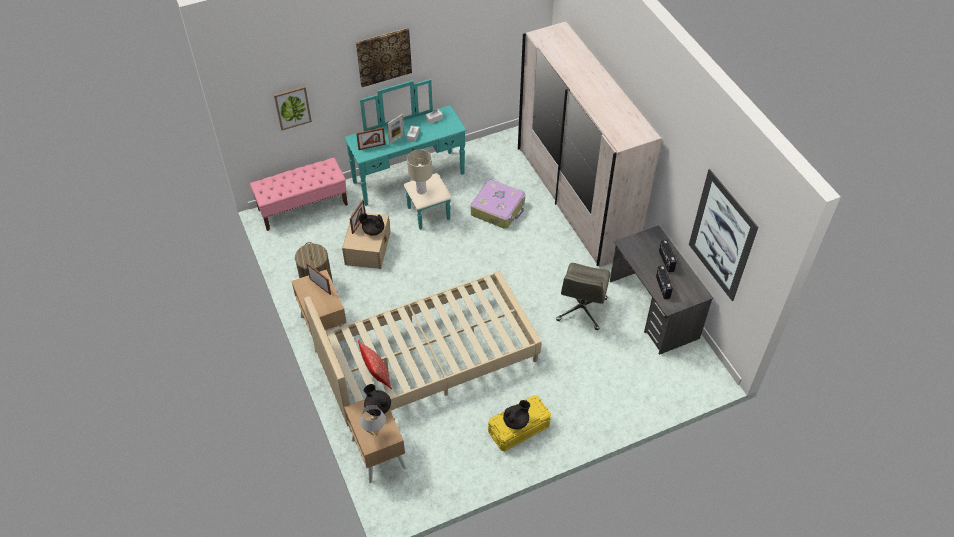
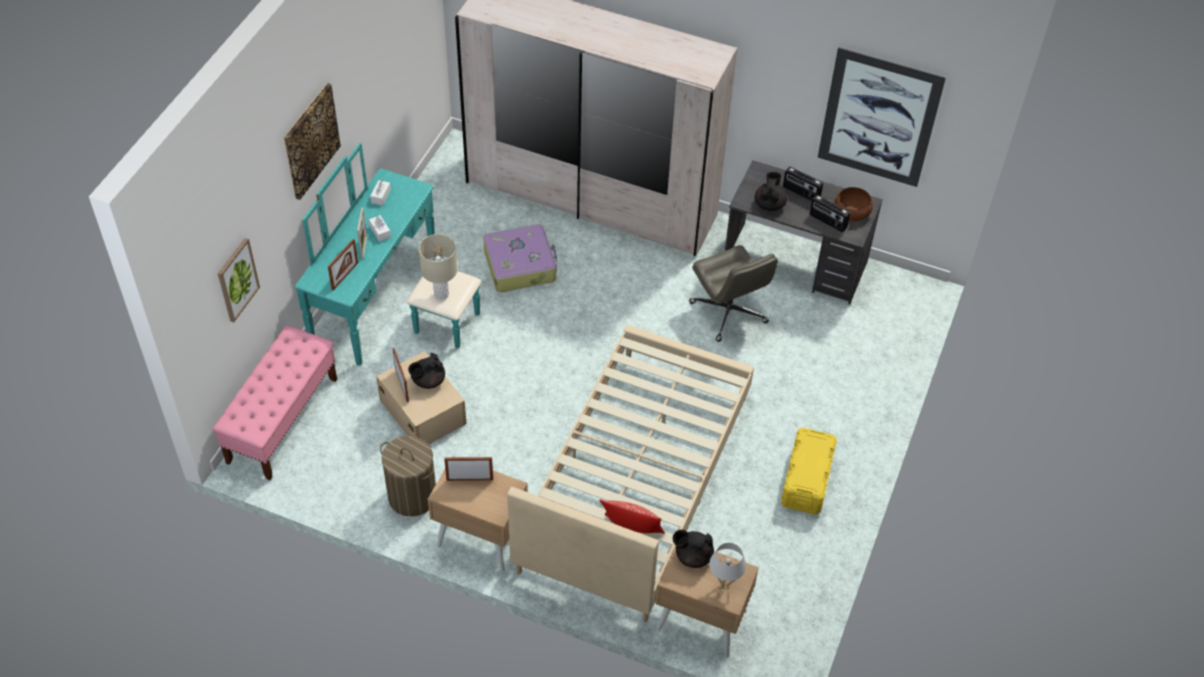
camera: 45 degrees left, 0 degrees up
(516, 421) = (813, 468): black teapot -> black teapot (769, 204)
(685, 292) = (852, 211): none -> brown bowl

